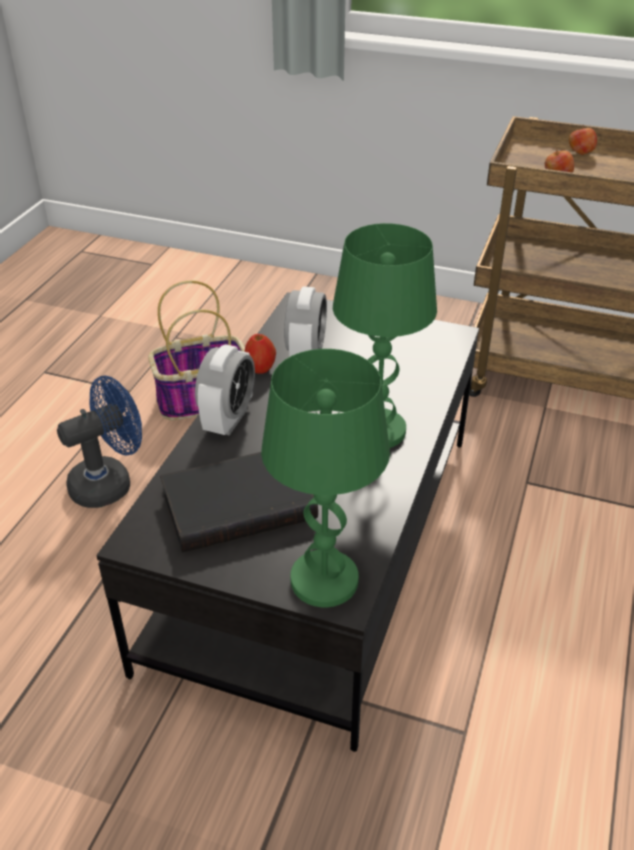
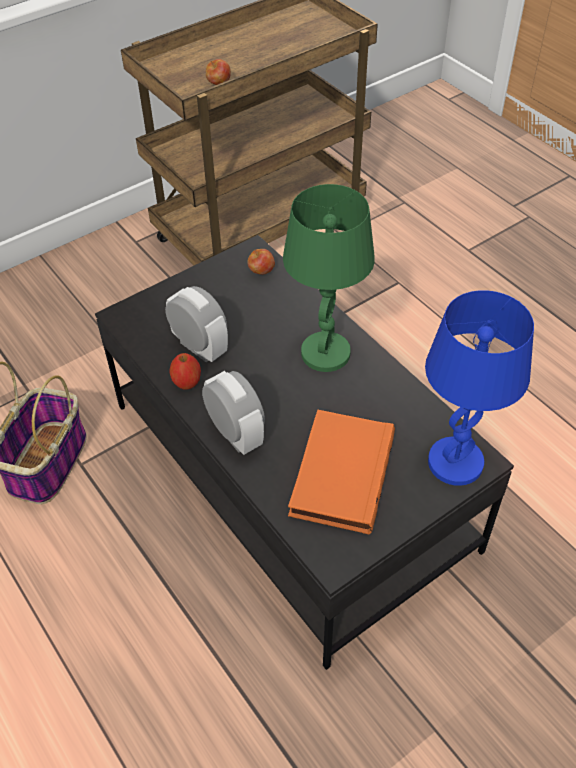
camera: 55 degrees left, 10 degrees up
(110, 482) = (91, 585): blue fan -> none
(238, 502) = (339, 473): black book -> orange book
(323, 580) = (455, 463): green table lamp -> blue table lamp
(580, 153) = (196, 54): apple -> apple (261, 272)

